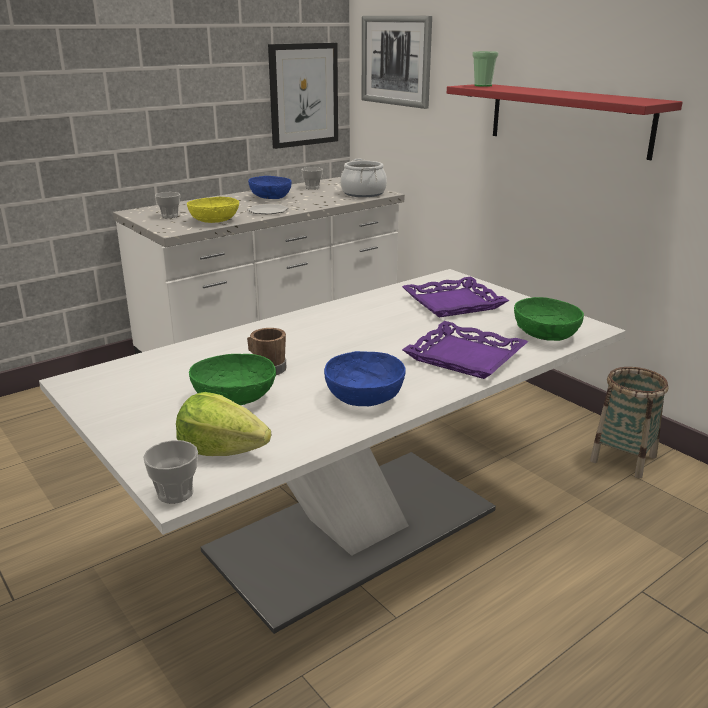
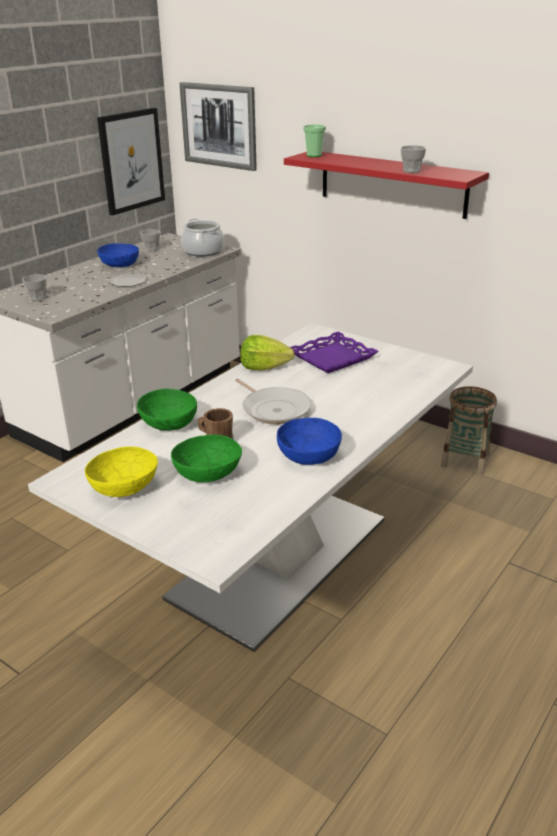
camera: 15 degrees left, 5 degrees up
(175, 493) = (214, 560): cup -> cup (411, 171)
(214, 221) = (85, 299): yellow bowl -> yellow bowl (124, 487)
(221, 450) = (226, 519): lettuce -> lettuce (264, 367)
(354, 344) = (274, 409): none -> frying pan
(465, 357) = (366, 407): purple tray -> none
(545, 335) = (417, 378): green bowl -> green bowl (169, 423)

